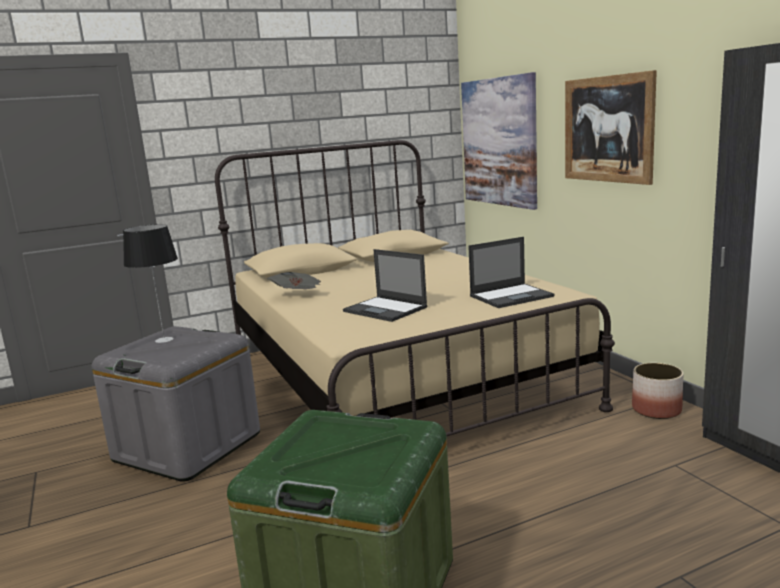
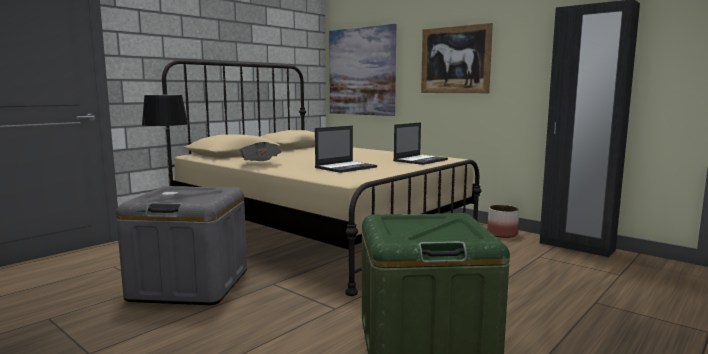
camera: 25 degrees left, 5 degrees down
(386, 309) = (346, 167): laptop -> laptop turned 60 degrees counterclockwise

